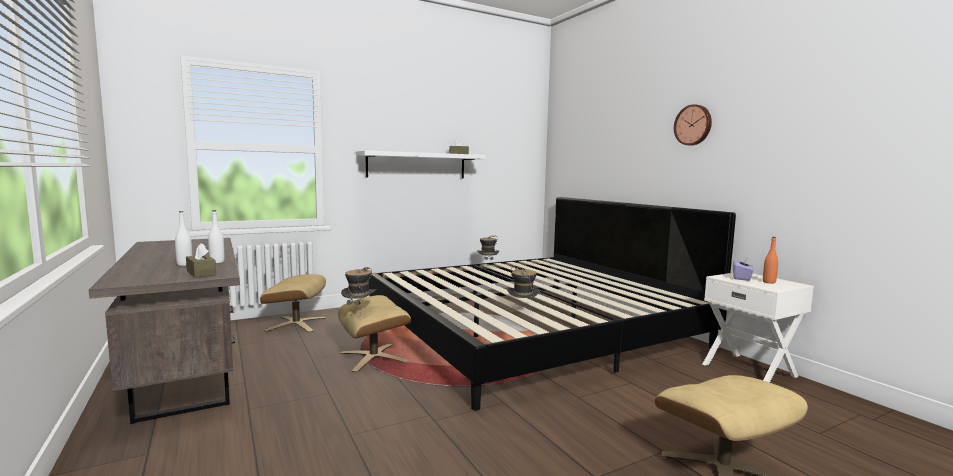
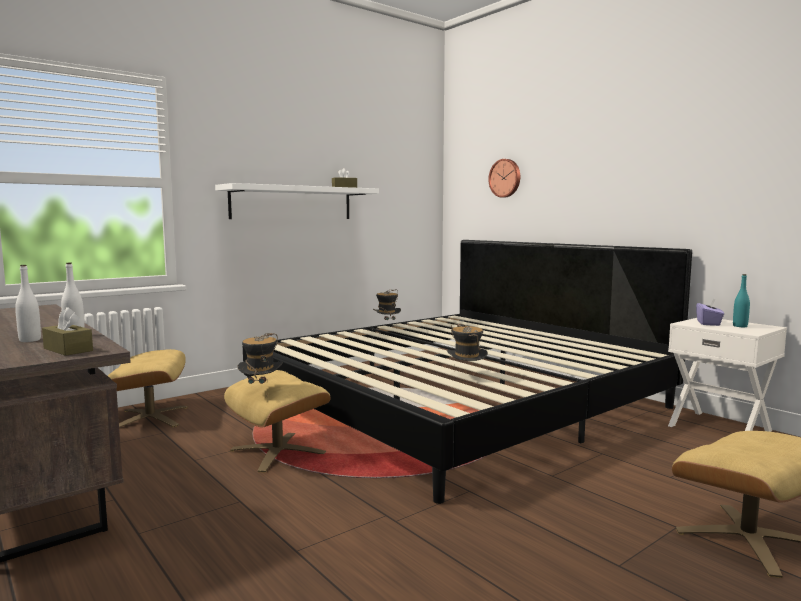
camera: 10 degrees left, 0 degrees up
(693, 125) = (636, 149): wall clock -> wall clock (505, 178)
(769, 282) = (740, 326): orange bottle -> turquoise bottle

